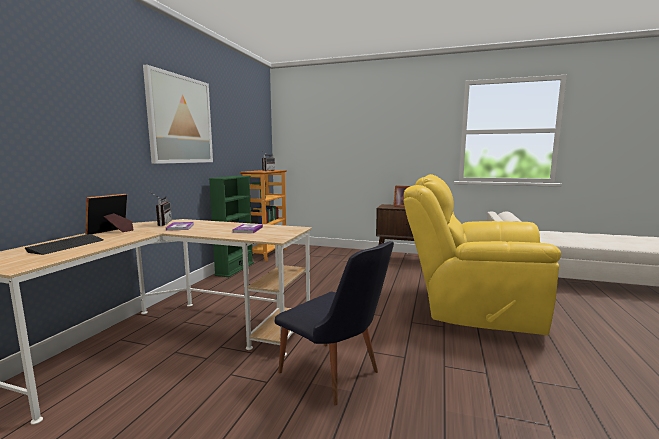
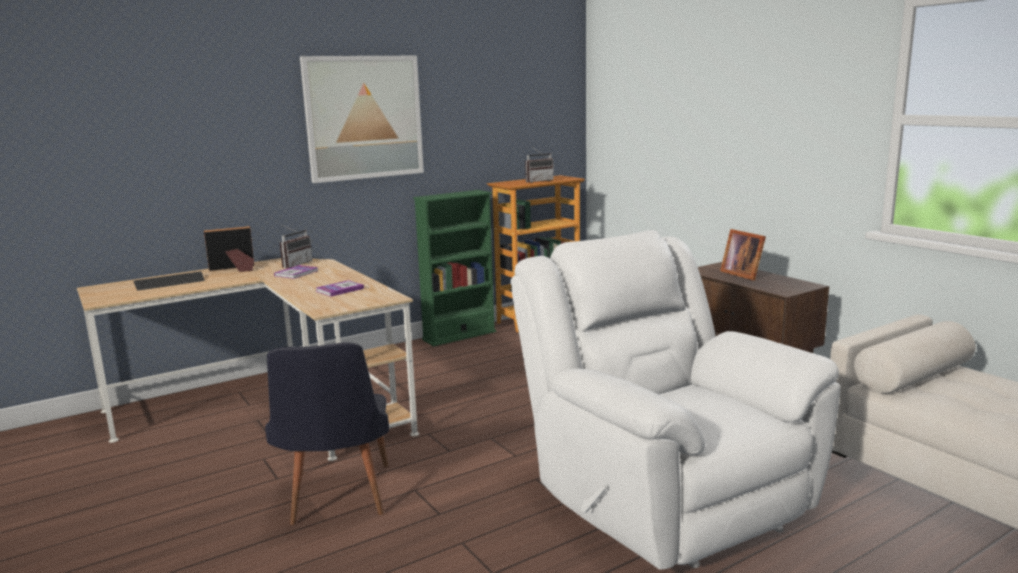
camera: 40 degrees right, 5 degrees up
(471, 310) = (663, 497): yellow armchair -> white armchair

